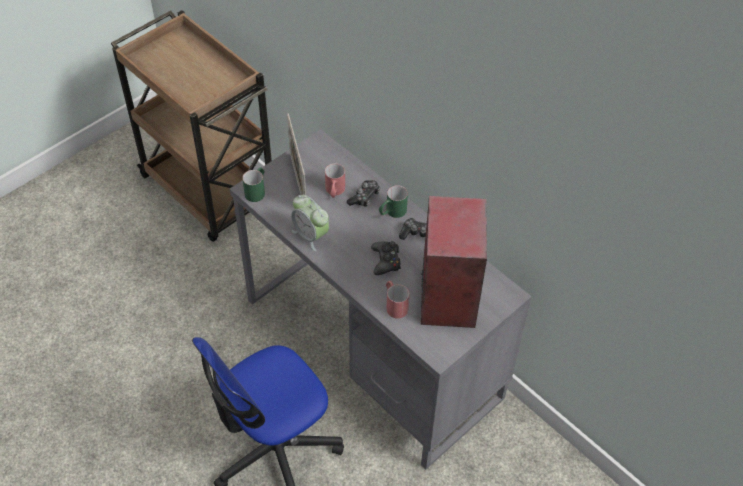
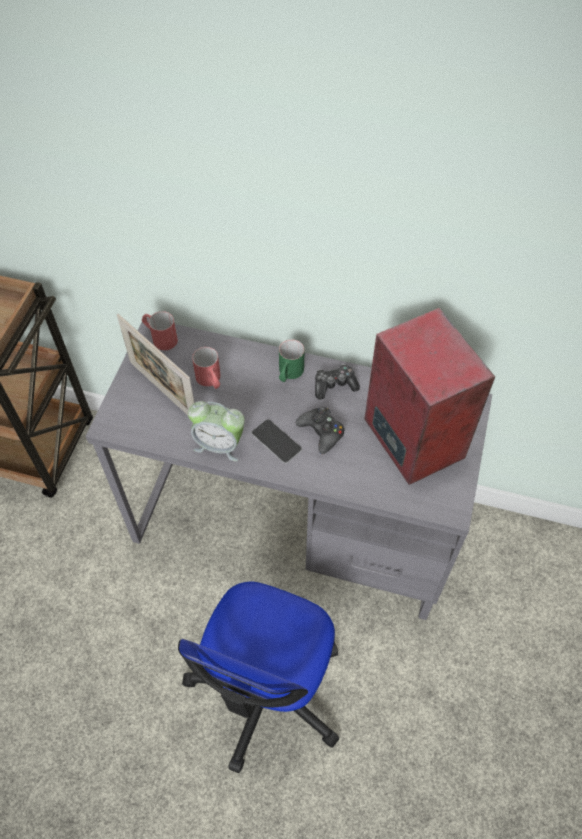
camera: 30 degrees left, 5 degrees up
(257, 190) = (120, 422): green mug -> none
(350, 252) = (276, 441): none -> phone
(364, 197) = (247, 371): game controller -> none
(394, 304) = (366, 477): red mug -> red mug (160, 338)

